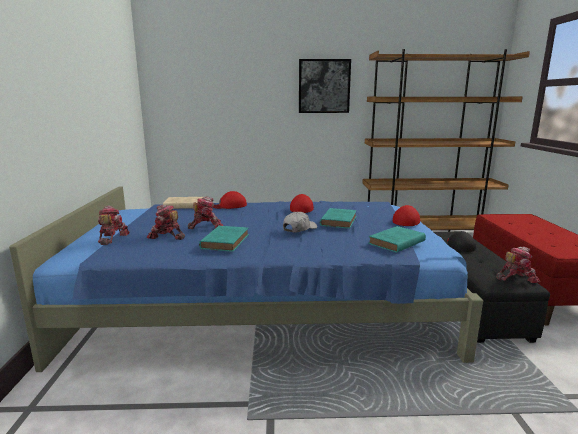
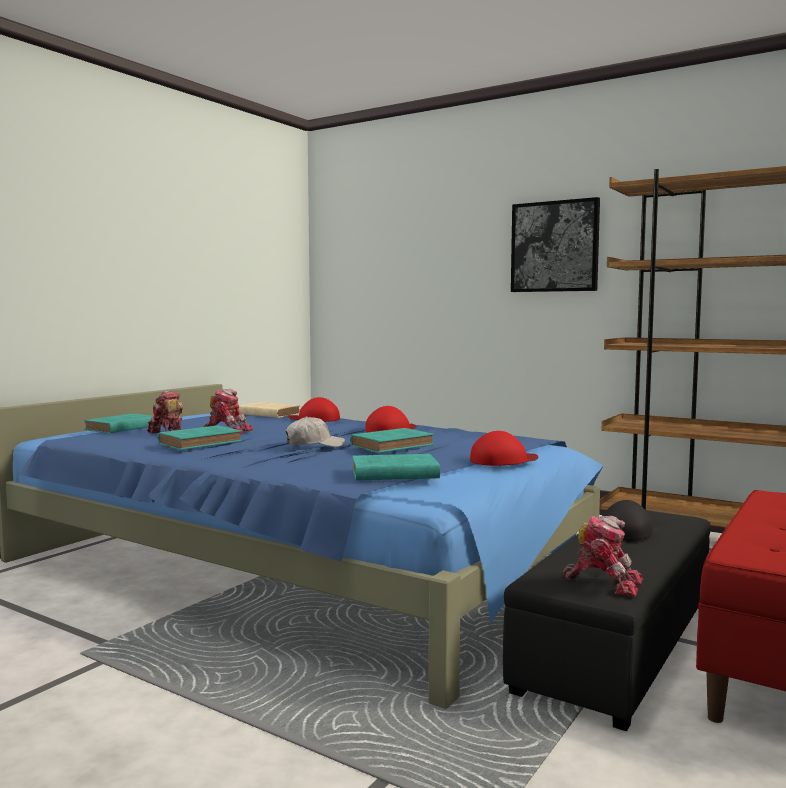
camera: 35 degrees right, 10 degrees down
(111, 238) = (120, 428): toy robot -> turquoise book

